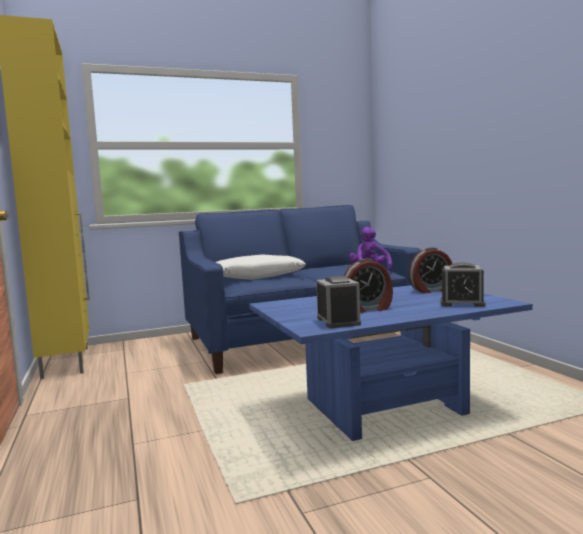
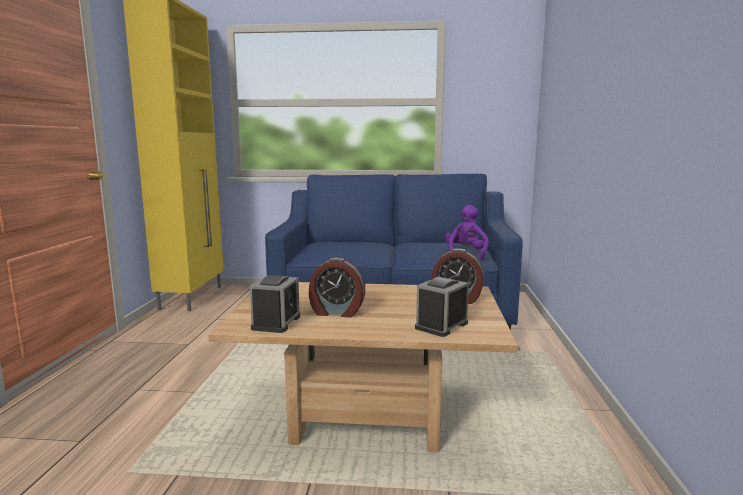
camera: 25 degrees right, 5 degrees up
(258, 277) = (340, 247): white pillow -> none
(384, 407) = (368, 416): blue coffee table -> beige coffee table
(462, 303) = (441, 325): alarm clock -> alarm clock turned 90 degrees clockwise

